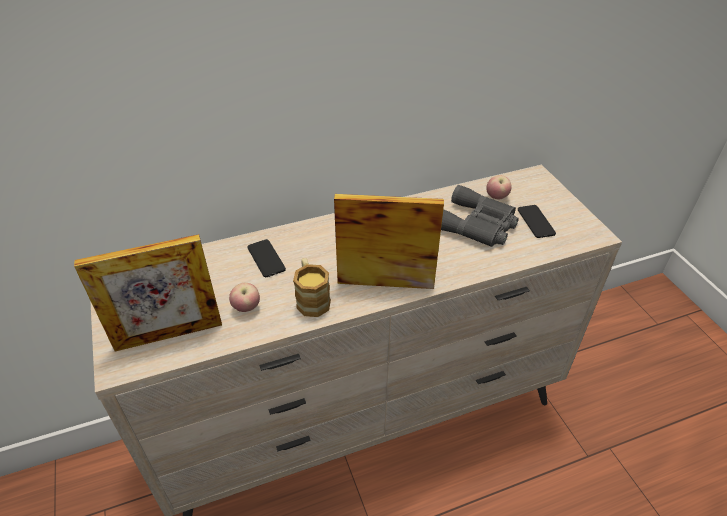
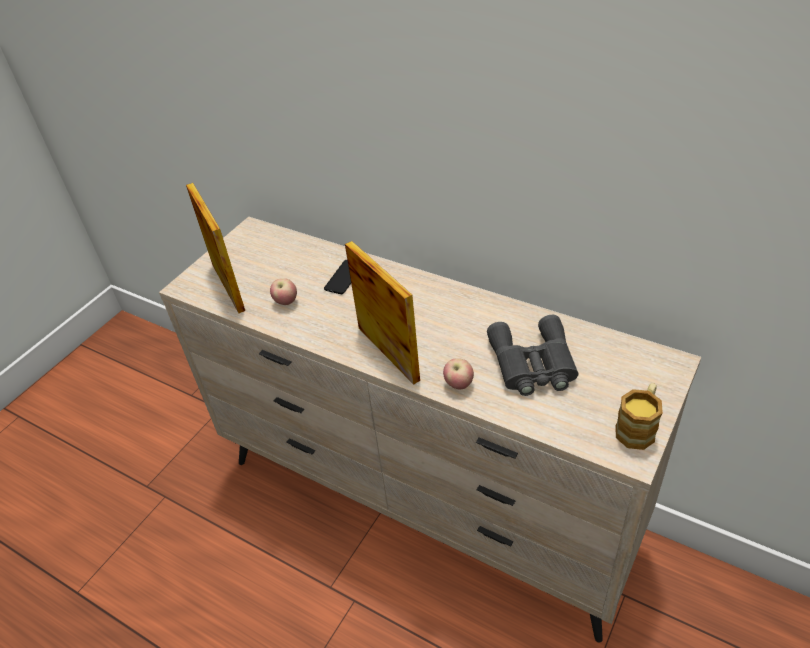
camera: 55 degrees right, 0 degrees up
(169, 335) = (228, 287): picture frame -> picture frame turned 150 degrees counterclockwise
(311, 298) = (328, 325): mug -> mug (638, 427)
(496, 197) = (593, 354): apple -> apple (458, 384)
(536, 222) = (592, 401): phone -> none

